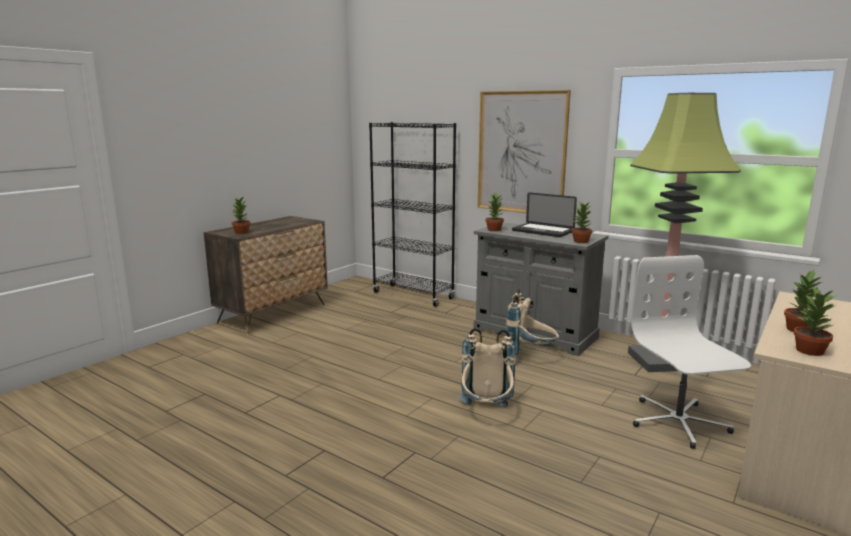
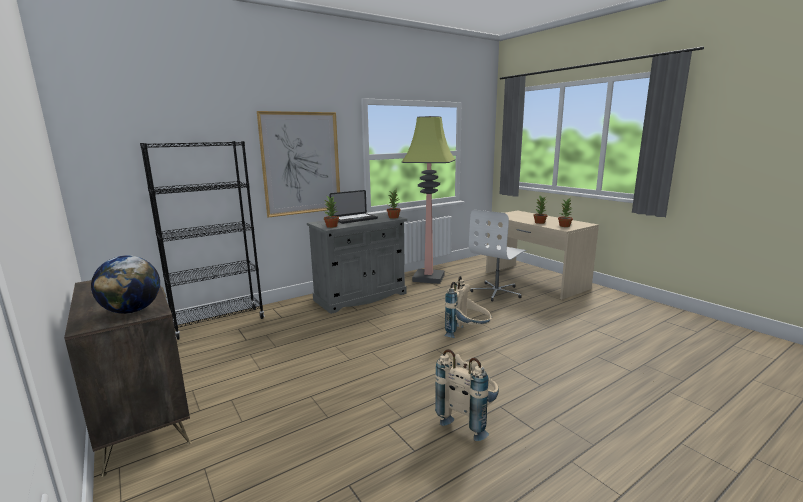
camera: 70 degrees left, 0 degrees up
(241, 232) = (132, 311): potted plant -> globe
(529, 358) = (397, 306): beige backpack -> beige backpack (469, 419)
(677, 422) = (497, 292): white office chair -> white office chair turned 60 degrees counterclockwise

